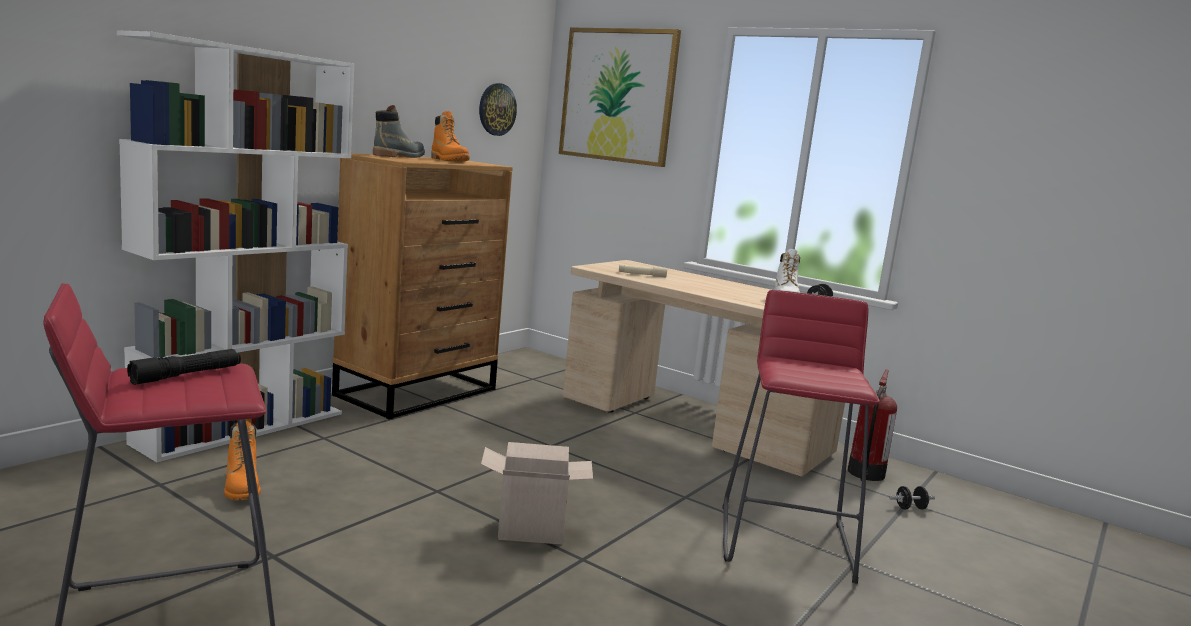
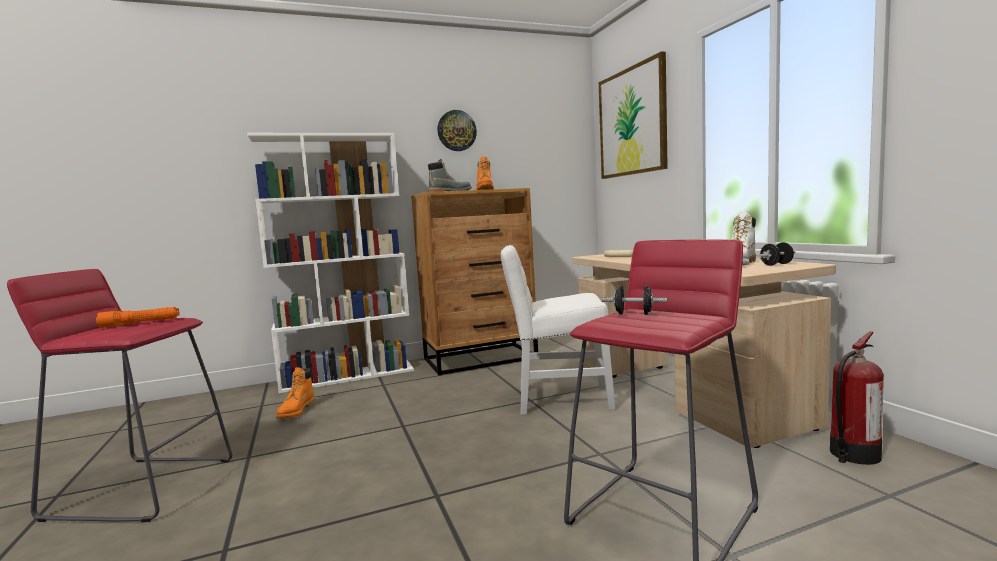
camera: 35 degrees right, 5 degrees down
(186, 375) = (140, 323): black flashlight -> orange flashlight
(497, 109) = (545, 153): wall clock -> wall clock (456, 131)
(533, 530) = (430, 464): cardboard box -> none
(581, 443) = (558, 399): none -> white chair
(910, 508) = (887, 503): black dumbbell -> black dumbbell (633, 314)

